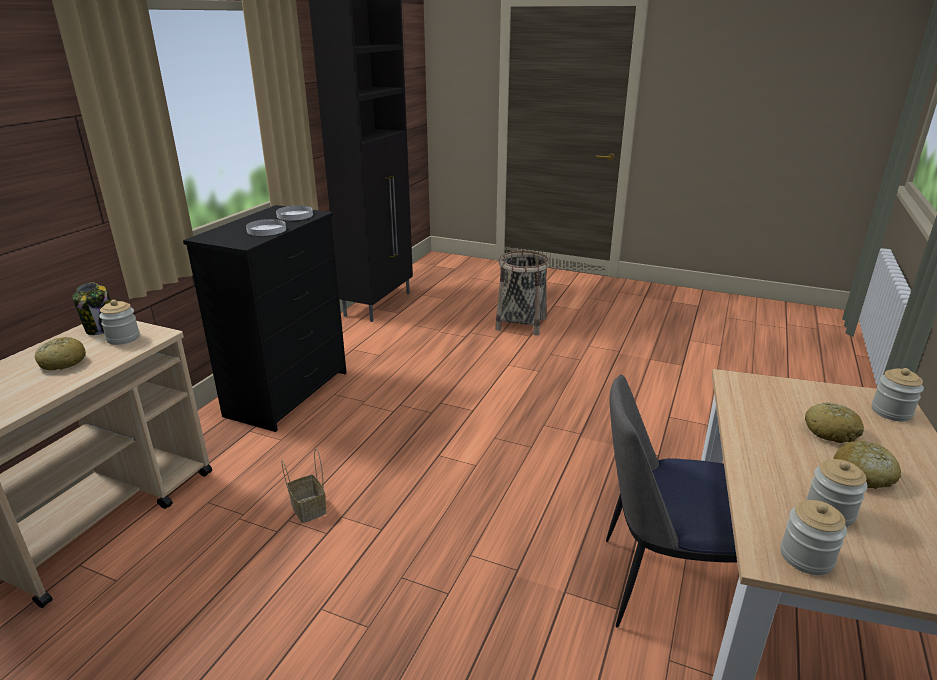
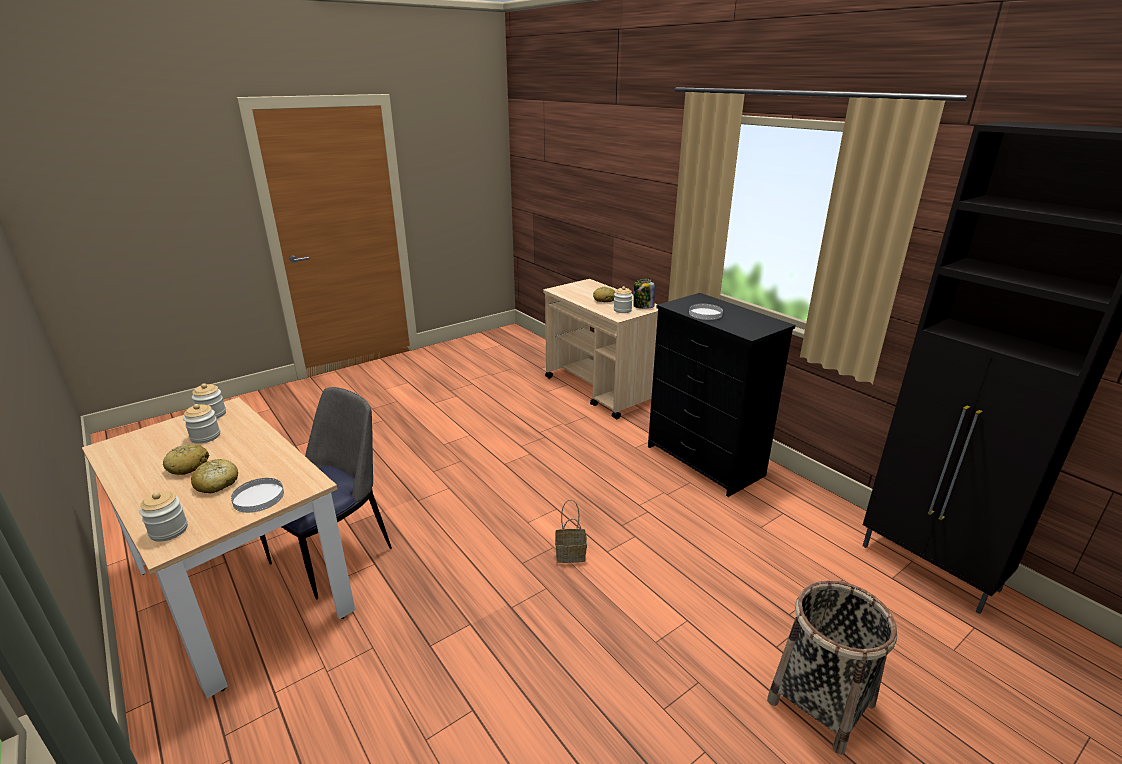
camera: 120 degrees right, 0 degrees up
(295, 215) = (748, 326): white plate -> white plate (259, 497)
(307, 508) = (549, 444): basket -> basket (571, 554)

